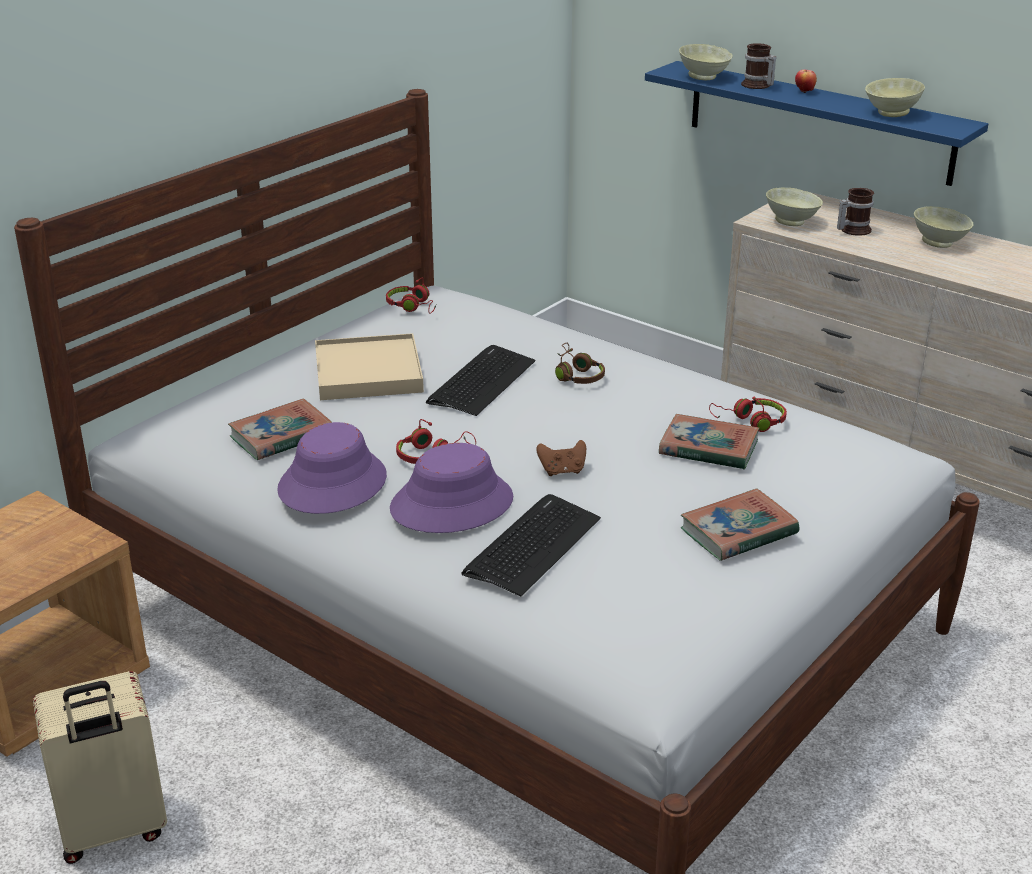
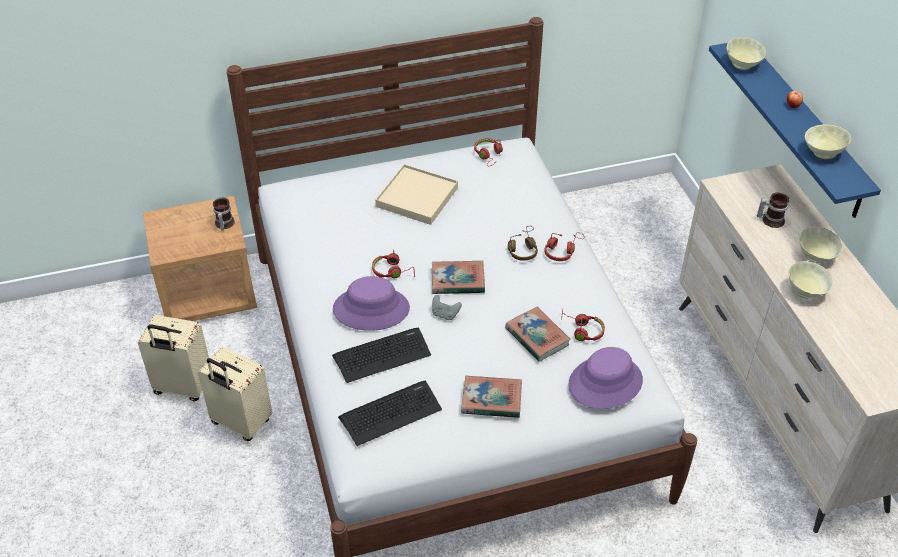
camera: 35 degrees right, 15 degrees up
(267, 831) = (240, 423): none -> beige suitcase
(281, 436) = (336, 223): book -> book (458, 281)
(332, 483) = (330, 267): purple hat -> purple hat (605, 382)
(481, 382) = (467, 231): keyboard -> keyboard (391, 413)
(562, 471) = (445, 314): brown game controller -> grey game controller
(625, 360) = (562, 250): none -> red headphones
(757, 86) = (767, 87): mug -> mug (223, 224)
(792, 222) = (738, 195): beige bowl -> beige bowl (806, 292)

